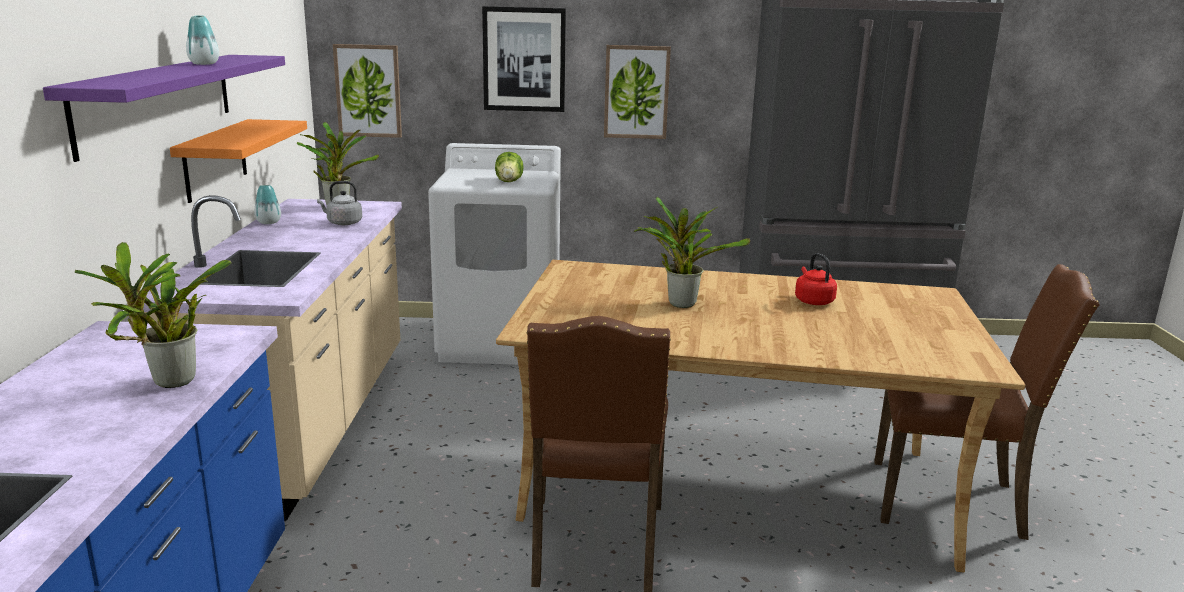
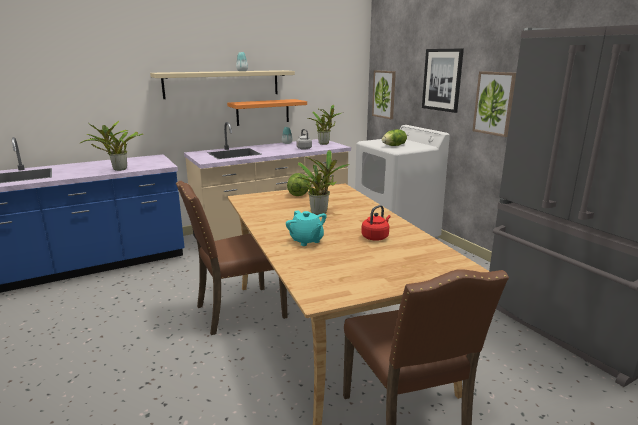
camera: 60 degrees right, 0 degrees up
(158, 100) = (222, 84): purple shelf -> beige shelf
(568, 294) = (299, 194): none -> lettuce
(794, 335) = (306, 240): none -> turquoise teapot

